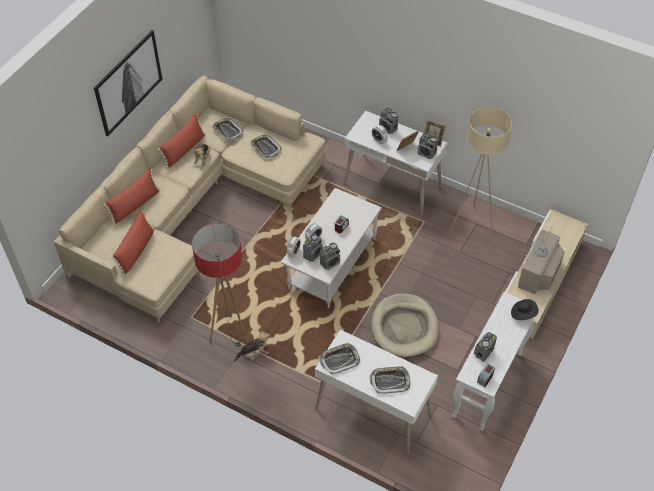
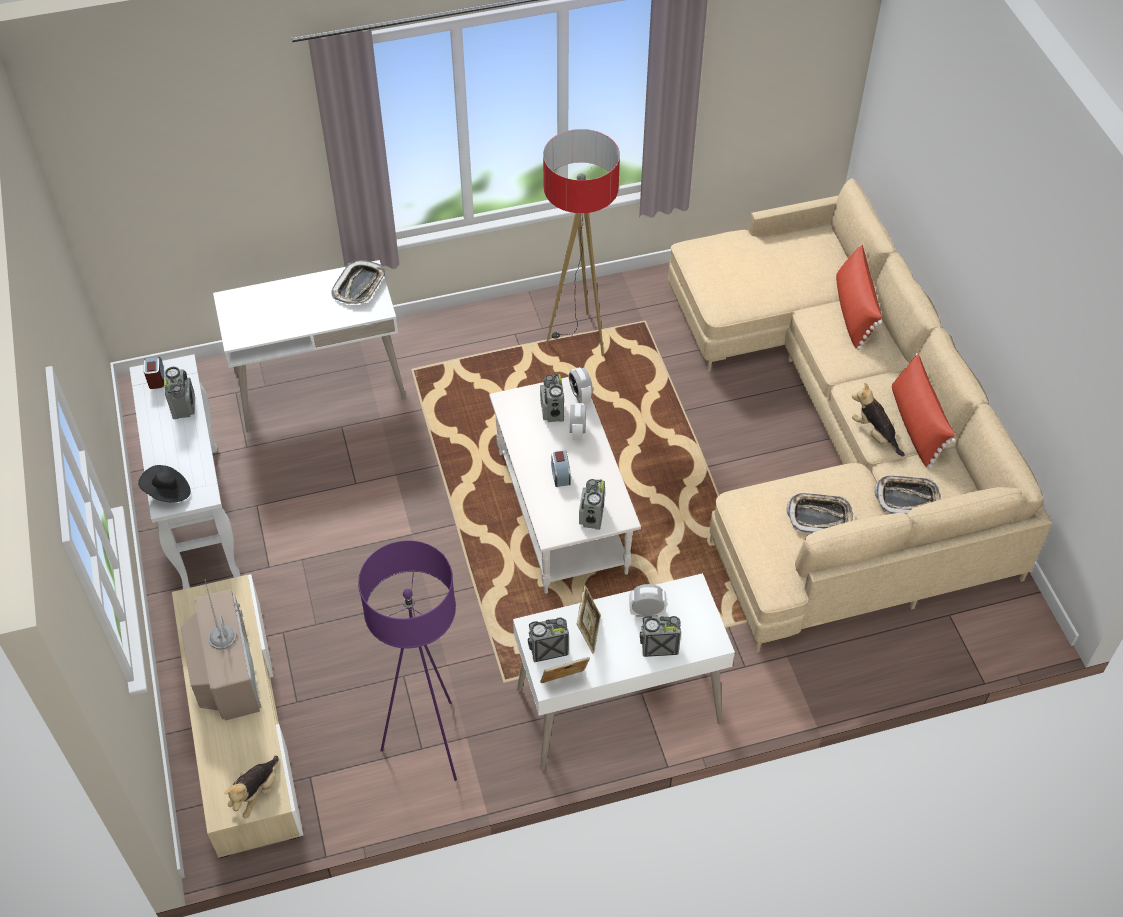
camera: 135 degrees right, 0 degrees up
(128, 82) = (1005, 262): picture -> none
(136, 251) = (768, 267): red pillow -> none
(254, 354) = (525, 341): plush toy -> plush toy (256, 793)
(330, 263) = (517, 418): radio -> radio (591, 516)
(390, 381) = (276, 306): tray -> none
(404, 327) = (376, 505): beige dog bed -> none
(471, 223) = (430, 742): beige floor lamp -> purple floor lamp

